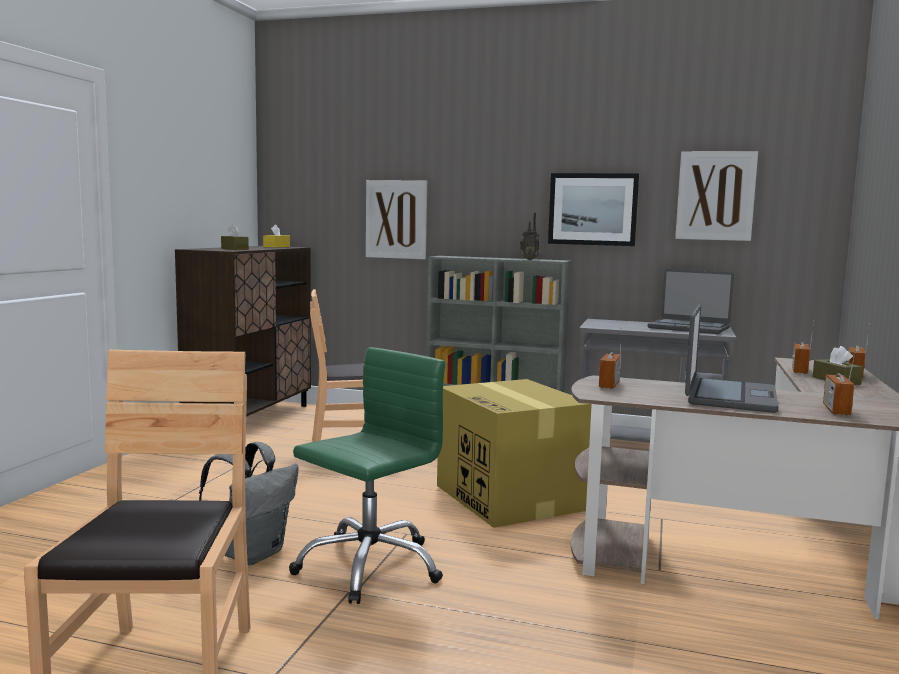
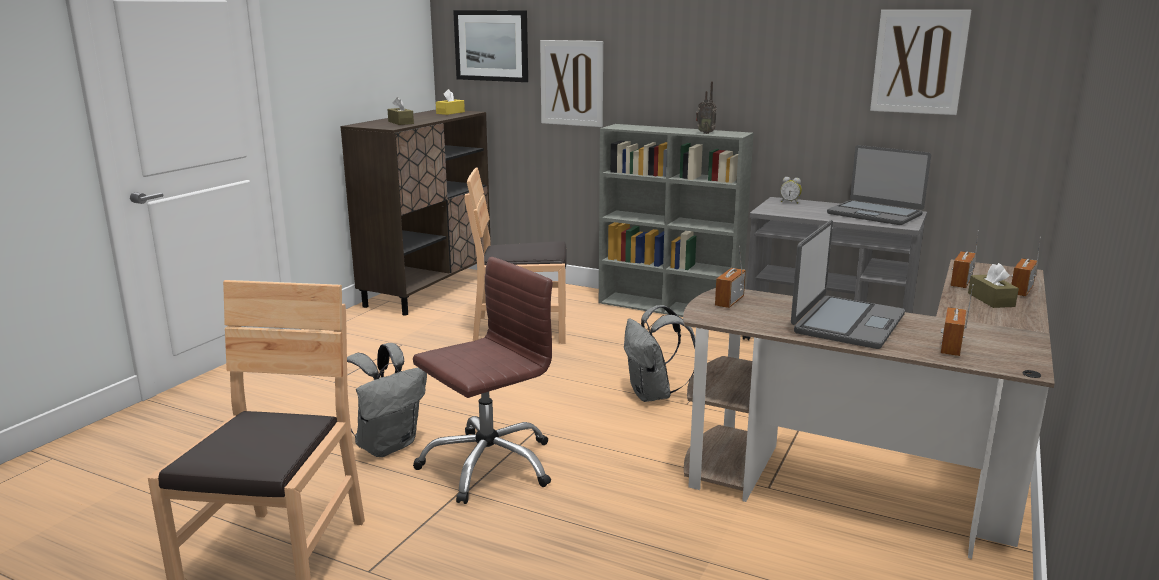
camera: 10 degrees right, 10 degrees up
(368, 566) = (488, 464): green office chair -> brown office chair
(511, 498) = (653, 395): cardboard box -> grey backpack
(592, 209) = (780, 75): picture -> picture (491, 45)
(608, 321) = (790, 202): none -> alarm clock

